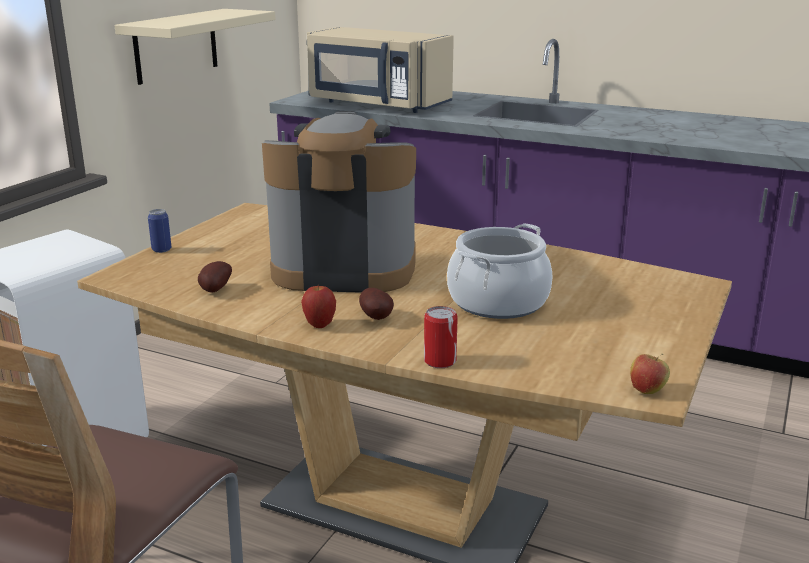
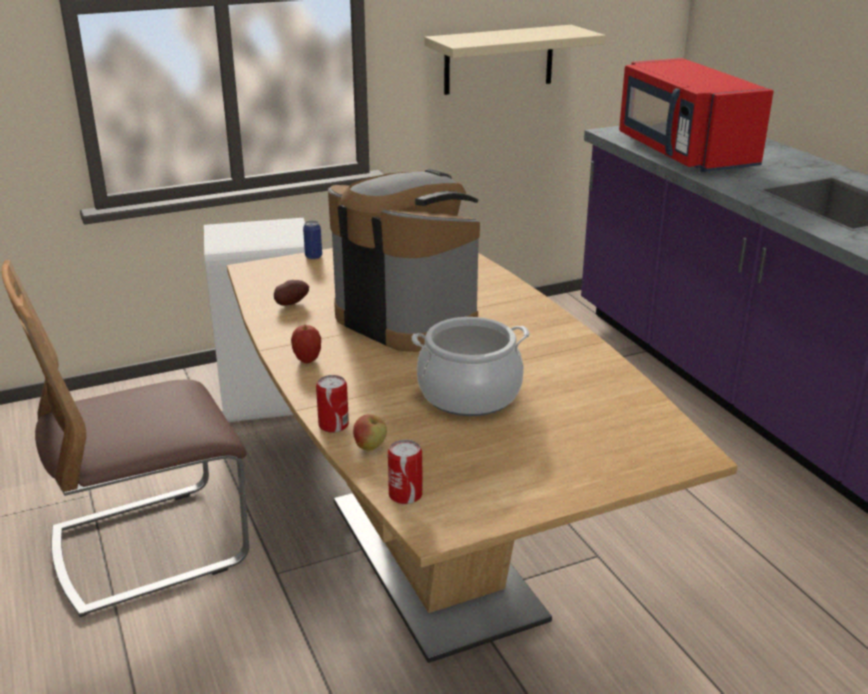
camera: 40 degrees right, 5 degrees up
(377, 104) = (683, 153): beige microwave -> red microwave
(377, 318) = (355, 370): potato -> none
(590, 383) = (405, 495): none -> can
(647, 391) = (435, 523): apple -> apple (370, 447)

